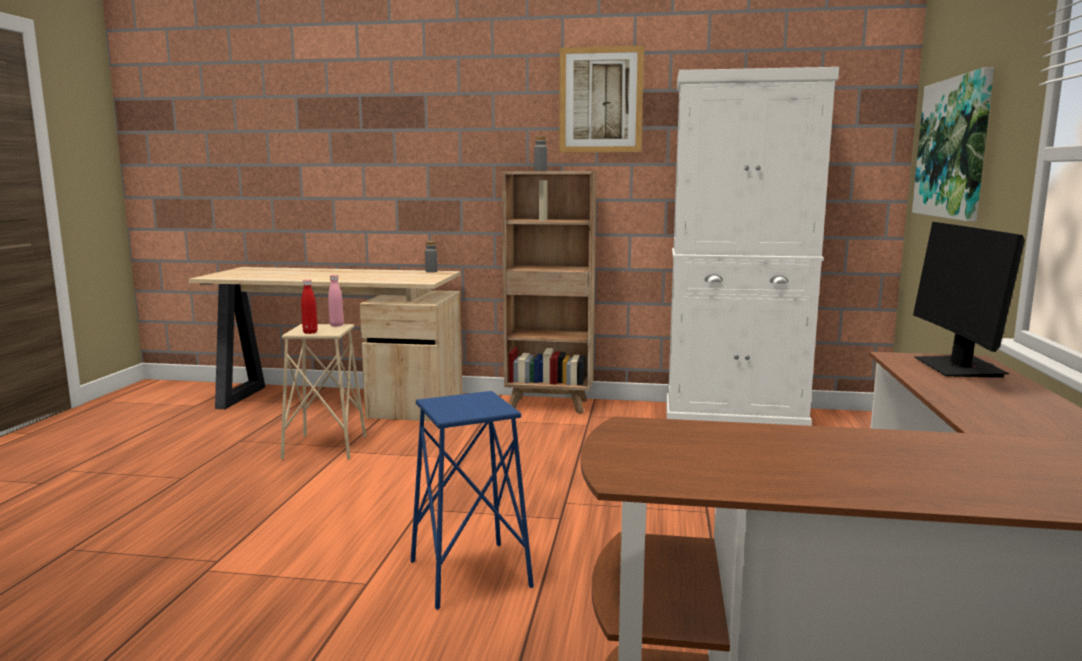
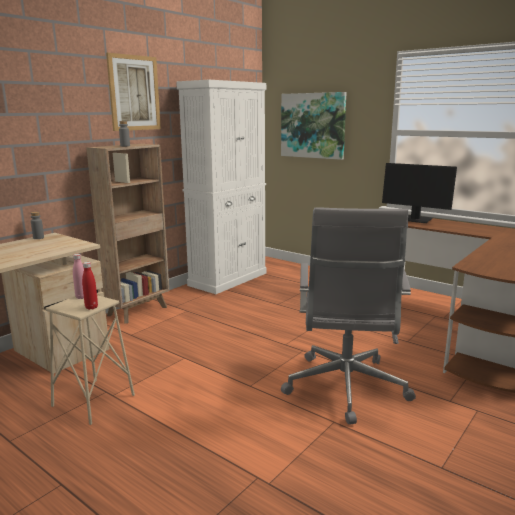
camera: 60 degrees left, 5 degrees up
(469, 574) = (345, 388): blue stool -> grey office chair

